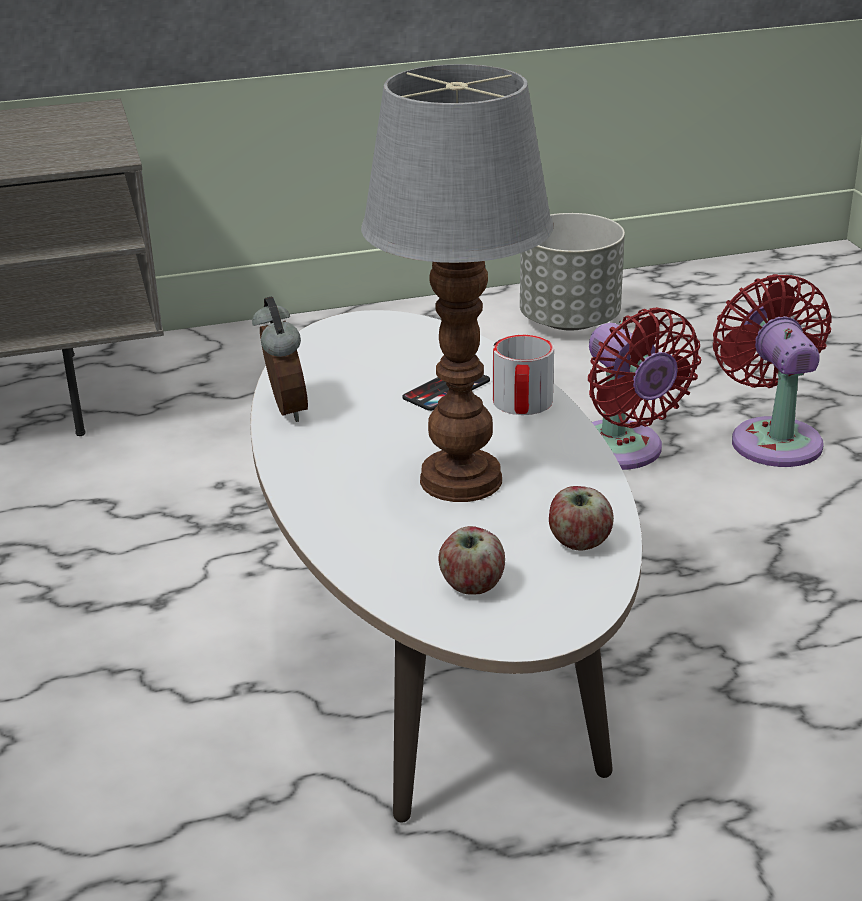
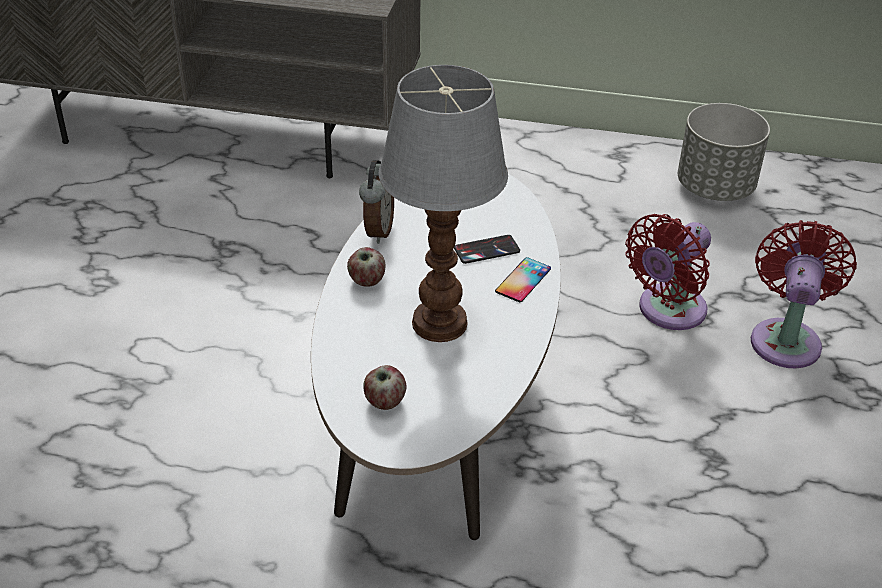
camera: 25 degrees right, 10 degrees up
(522, 406) = (523, 280): mug -> phone
(579, 543) = (471, 396): apple -> apple (366, 281)
(622, 452) = (667, 311): red fan -> red fan turned 45 degrees clockwise

